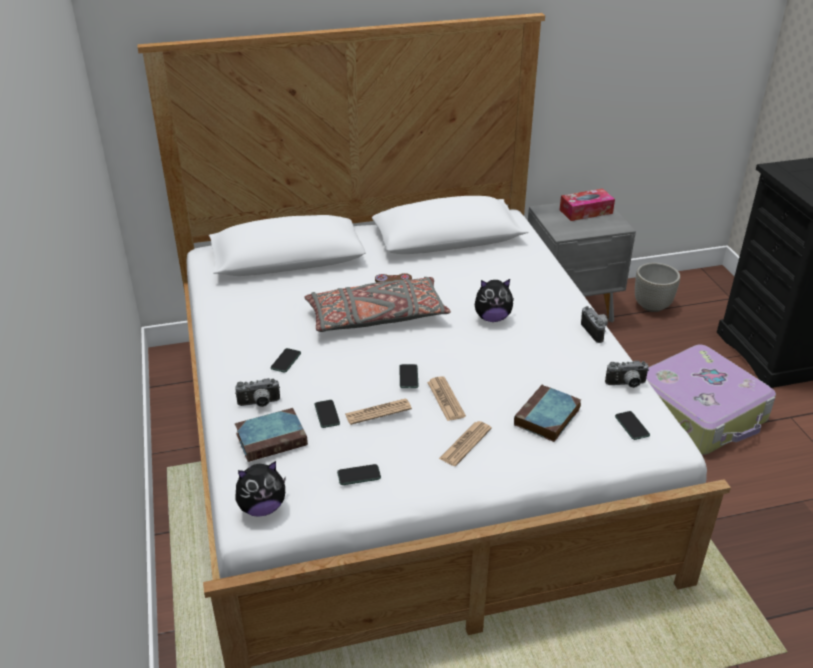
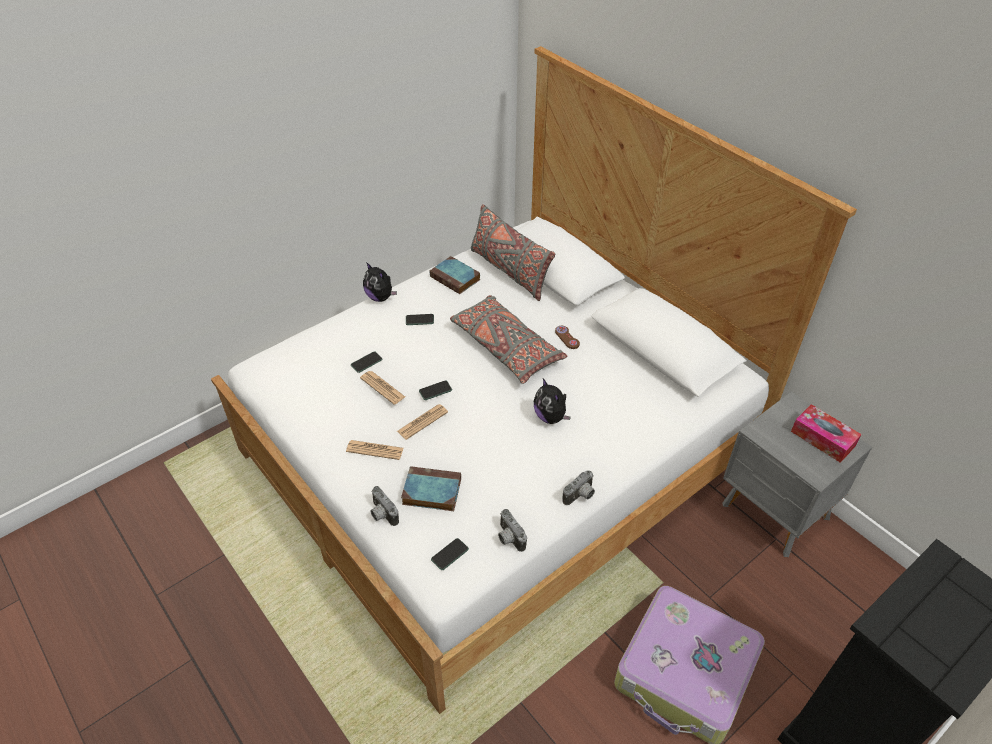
camera: 65 degrees right, 10 degrees up
(259, 404) = (365, 326): camera -> camera (382, 514)
(262, 283) = (509, 271): none -> grey pillow
(262, 507) = (267, 368): plush toy -> plush toy (380, 297)
(272, 438) = (329, 346): book -> book (456, 278)
(359, 475) = (313, 402): phone -> none
(652, 306) = (846, 587): grey planter -> none

